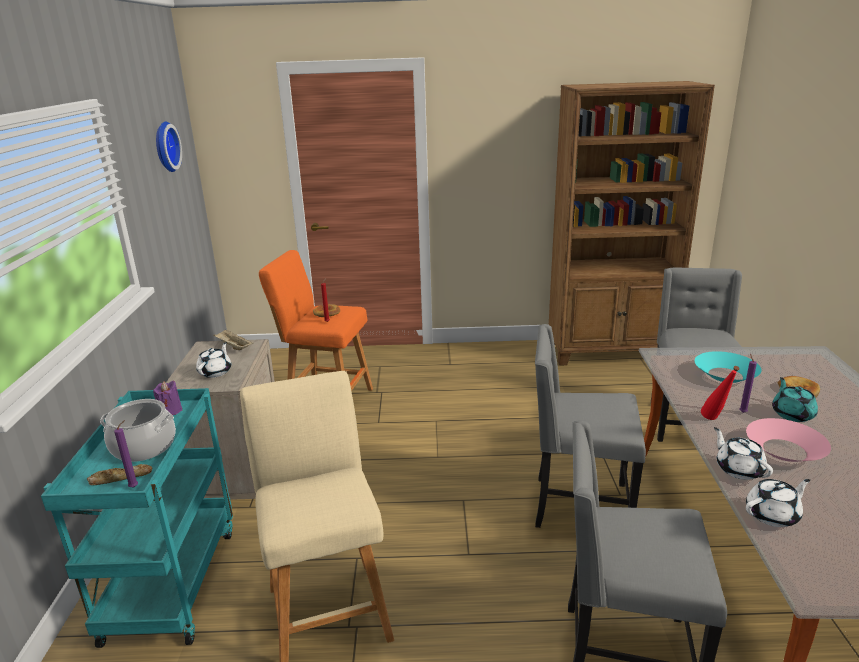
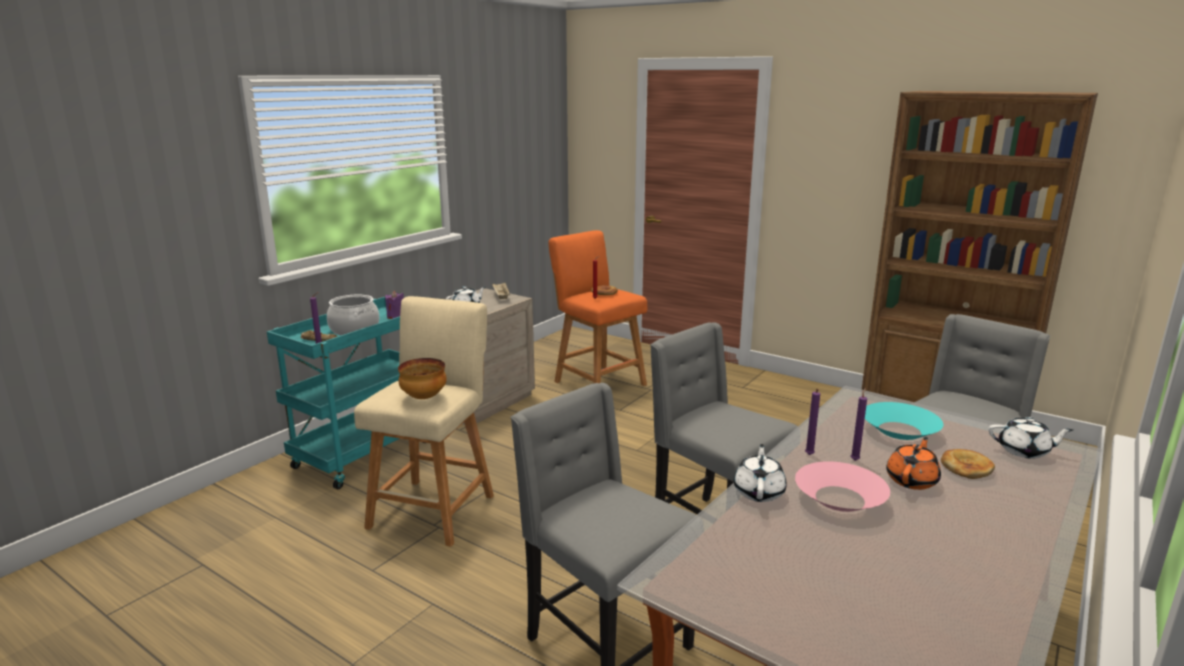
camera: 35 degrees right, 5 degrees down
(164, 147) = (519, 125): wall clock -> none
(335, 500) = (423, 397): none -> bowl
(715, 421) = (809, 455): red bottle -> purple candle
(773, 515) = (726, 528): white teapot -> white teapot (1024, 451)
(792, 414) = (912, 480): turquoise teapot -> orange teapot

